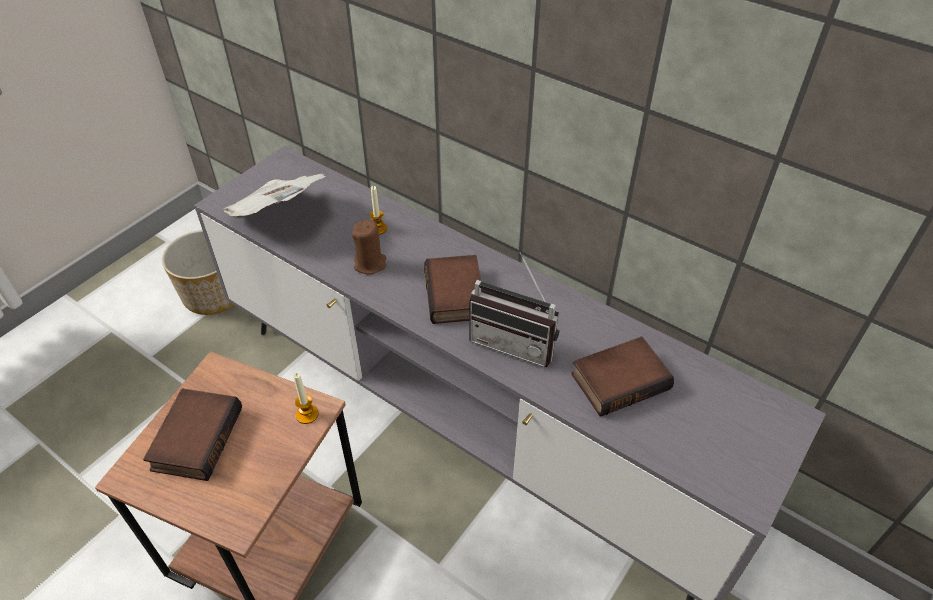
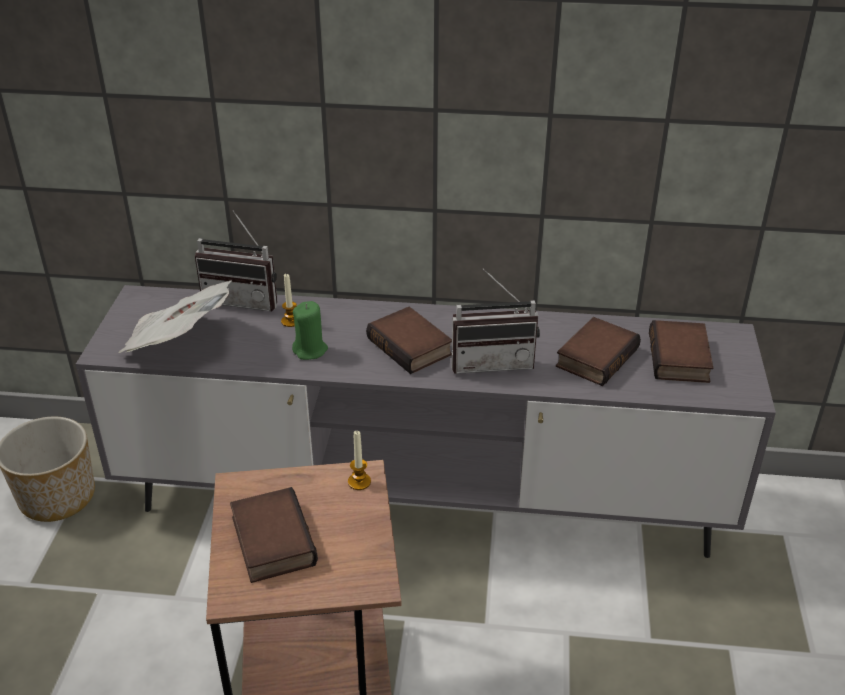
camera: 30 degrees left, 10 degrees down
(359, 192) = (244, 299): none -> radio
(370, 264) = (310, 350): brown candle -> green candle
(708, 421) = (681, 359): none -> book

